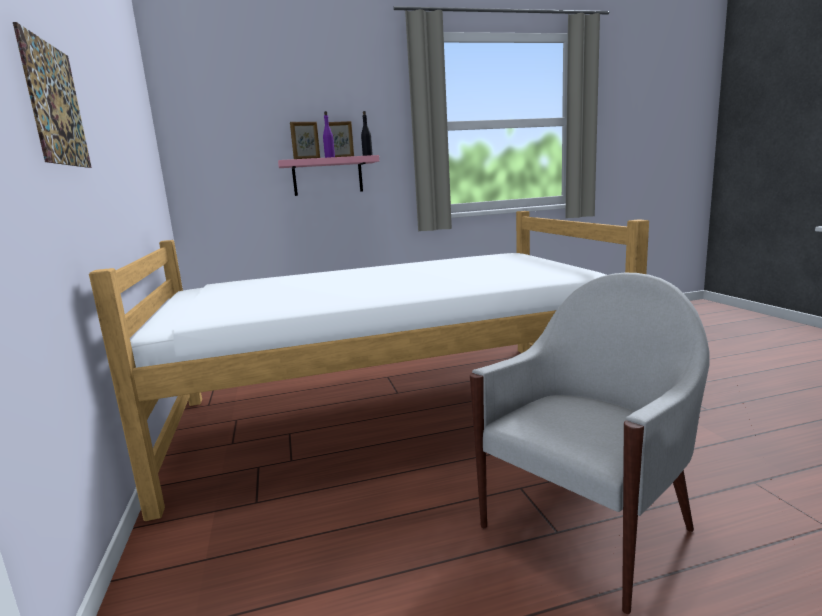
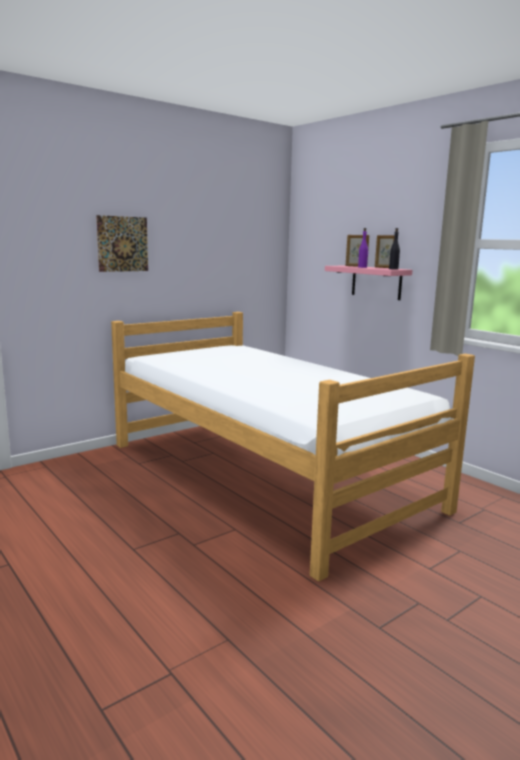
camera: 65 degrees right, 0 degrees up
(588, 527) = (141, 559): white armchair -> none

